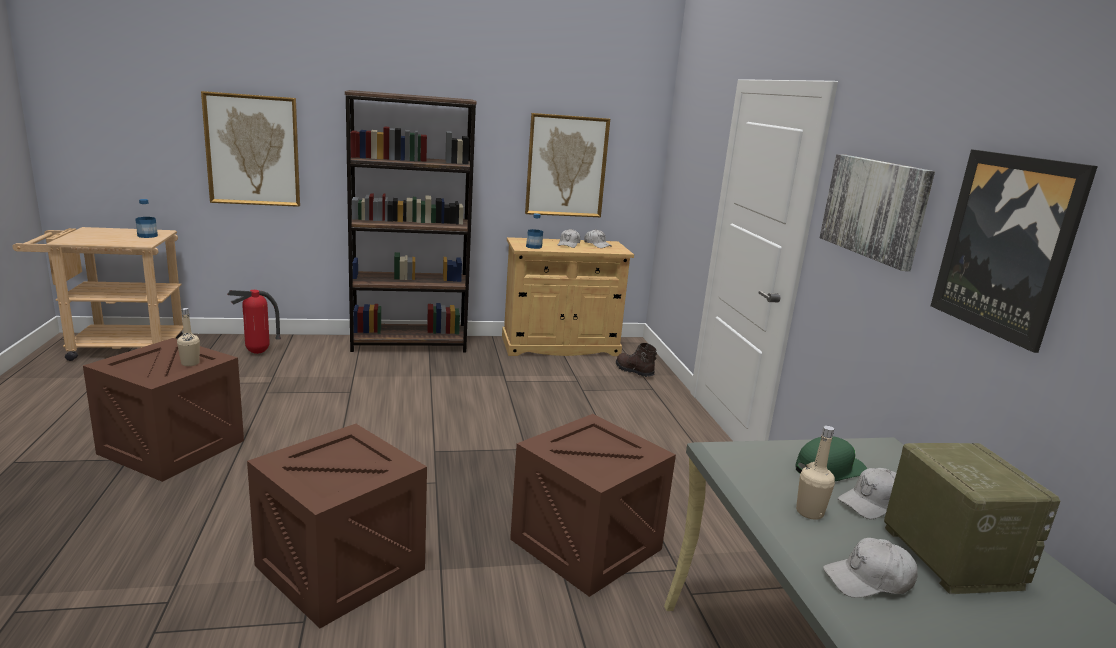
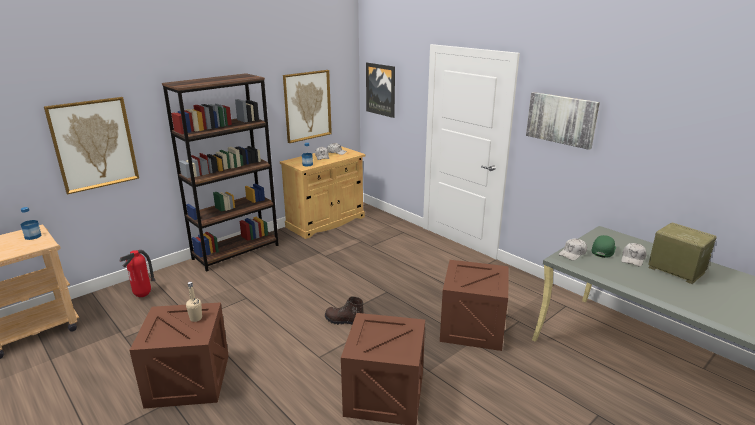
camera: 30 degrees left, 5 degrees up
(633, 371) = (382, 224): brown boot -> brown boot (344, 321)
(809, 512) = (622, 272): beige bottle -> none
(869, 580) = (670, 290): white cap -> white cap (572, 253)
(1007, 245) = (648, 135): picture -> picture (381, 89)

